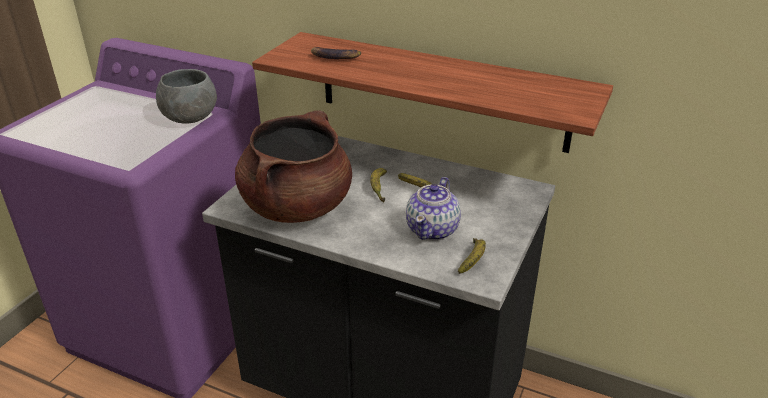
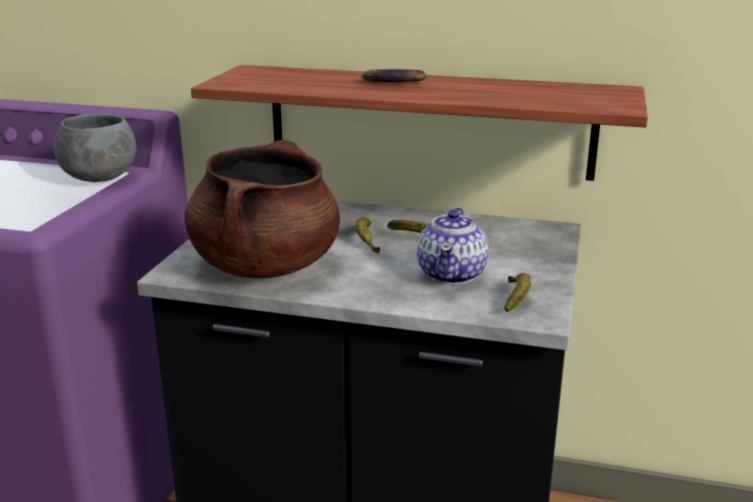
camera: 10 degrees left, 10 degrees down
(334, 57) = (296, 80): banana -> banana (392, 82)

